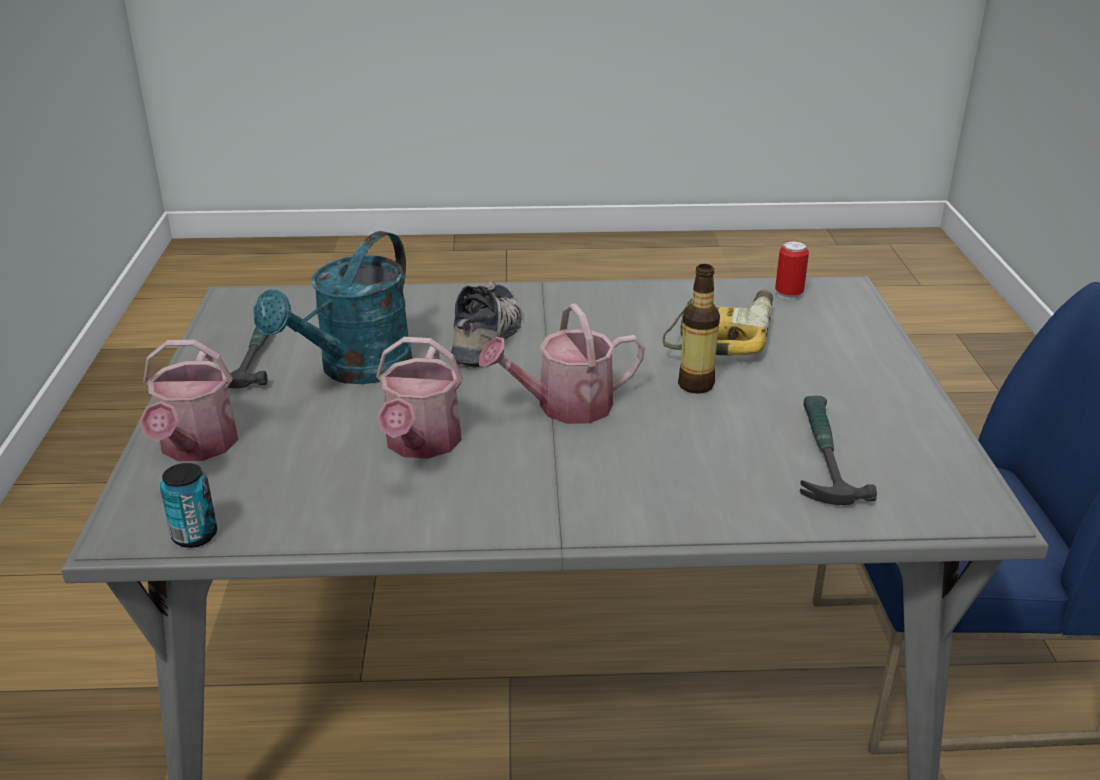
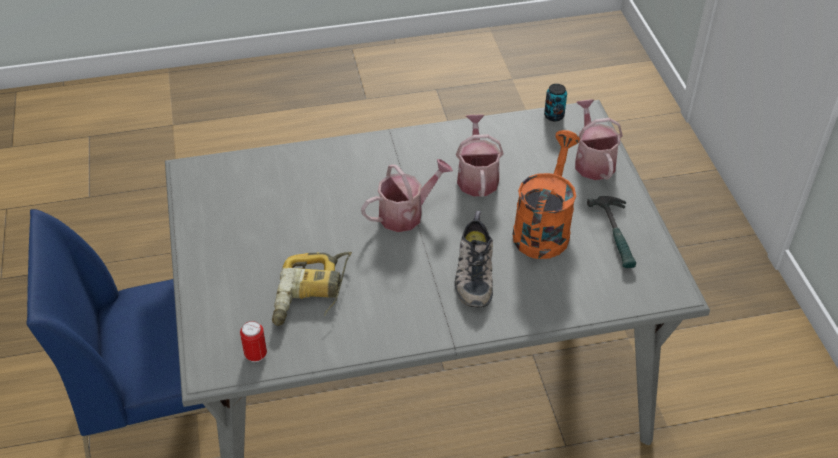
camera: 170 degrees right, 15 degrees up
(355, 370) = (543, 228): turquoise watering can -> orange watering can
(695, 385) = (329, 242): bottle -> none
(822, 456) = (261, 195): hammer -> none

